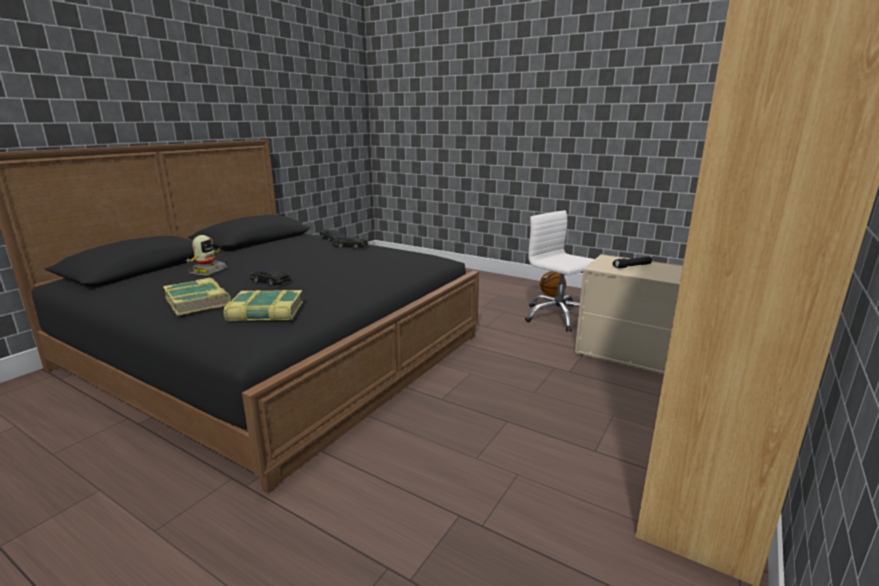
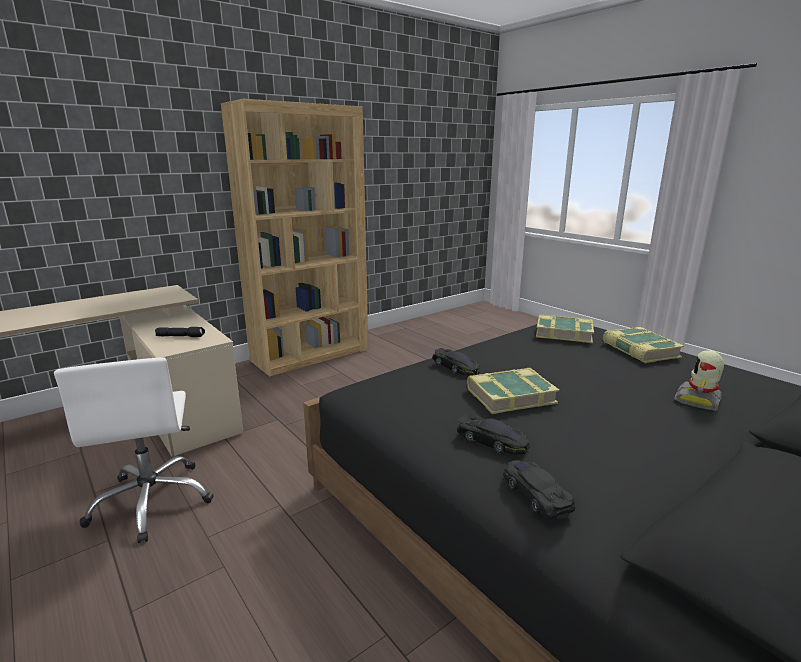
camera: 160 degrees left, 0 degrees up
(270, 281) = (587, 367): black toy car -> black toy car (455, 367)
(338, 260) = (510, 396): none -> book
(551, 295) = (47, 573): basketball -> none

